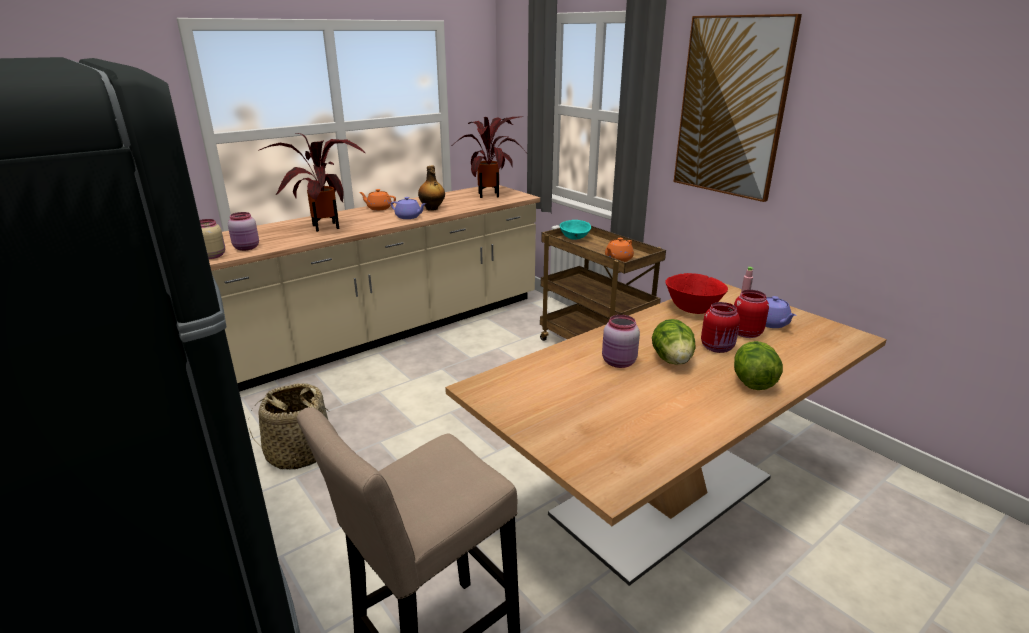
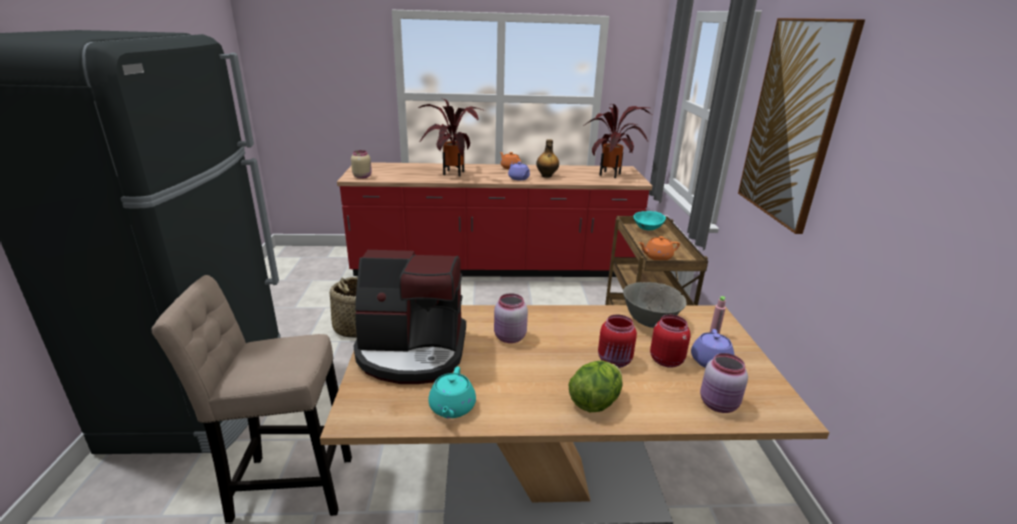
camera: 35 degrees right, 0 degrees up
(247, 248) = (387, 176): pink jar -> pink jar (719, 405)
(385, 333) = (494, 268): beige counter -> red counter
(562, 409) = (412, 352): none -> coffee machine
(671, 436) = (452, 408): none -> turquoise teapot
(672, 360) = (555, 354): lettuce -> none
(692, 310) = (649, 321): red bowl -> grey bowl

